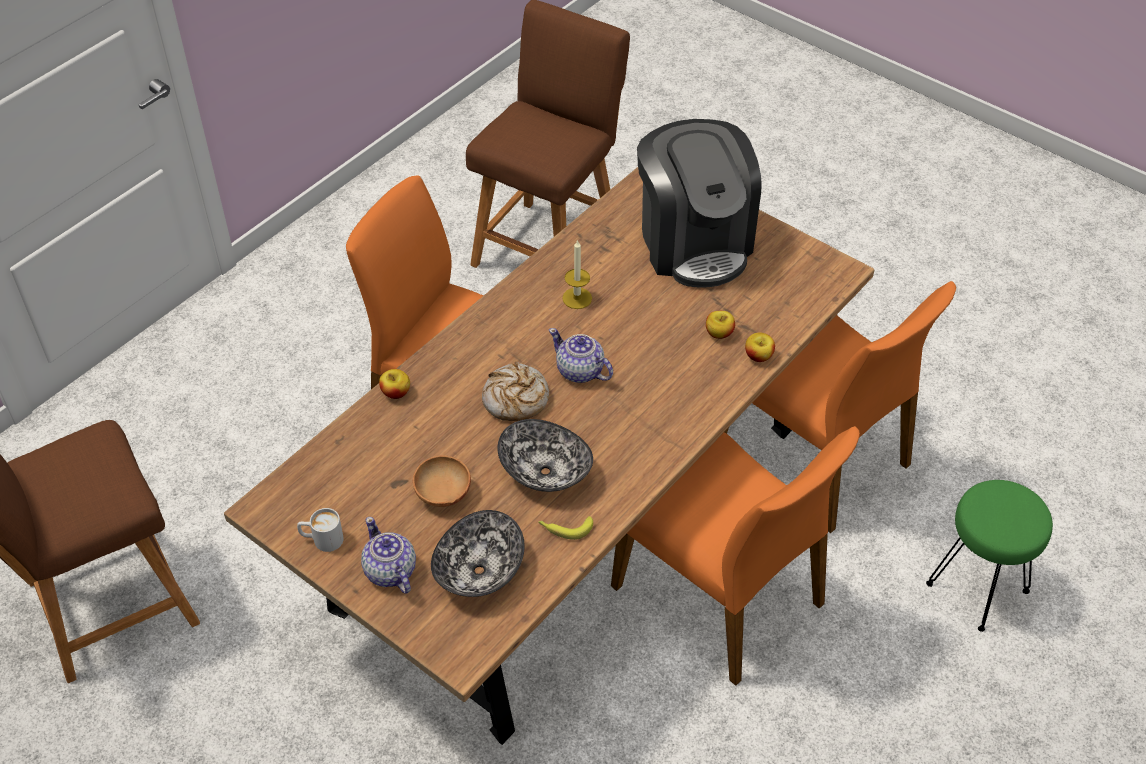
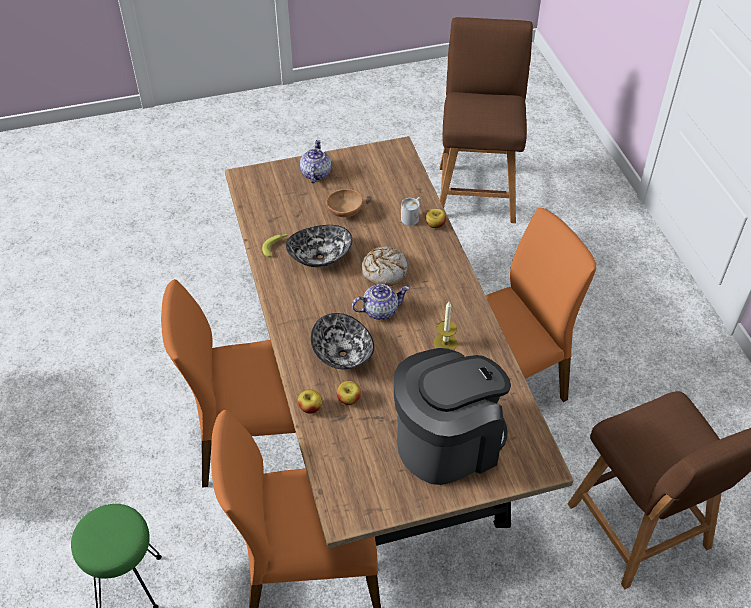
camera: 125 degrees right, 0 degrees up
(322, 540) = (358, 160): white mug -> white mug (412, 217)
(390, 572) = (315, 174): teapot -> teapot turned 90 degrees counterclockwise
(478, 570) = (284, 203): bowl -> bowl (343, 354)
(694, 242) = (448, 442): coffee machine -> coffee machine turned 135 degrees clockwise

